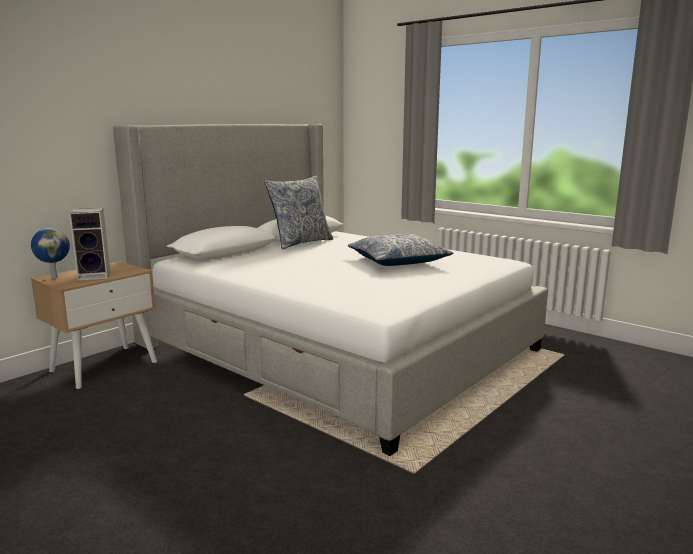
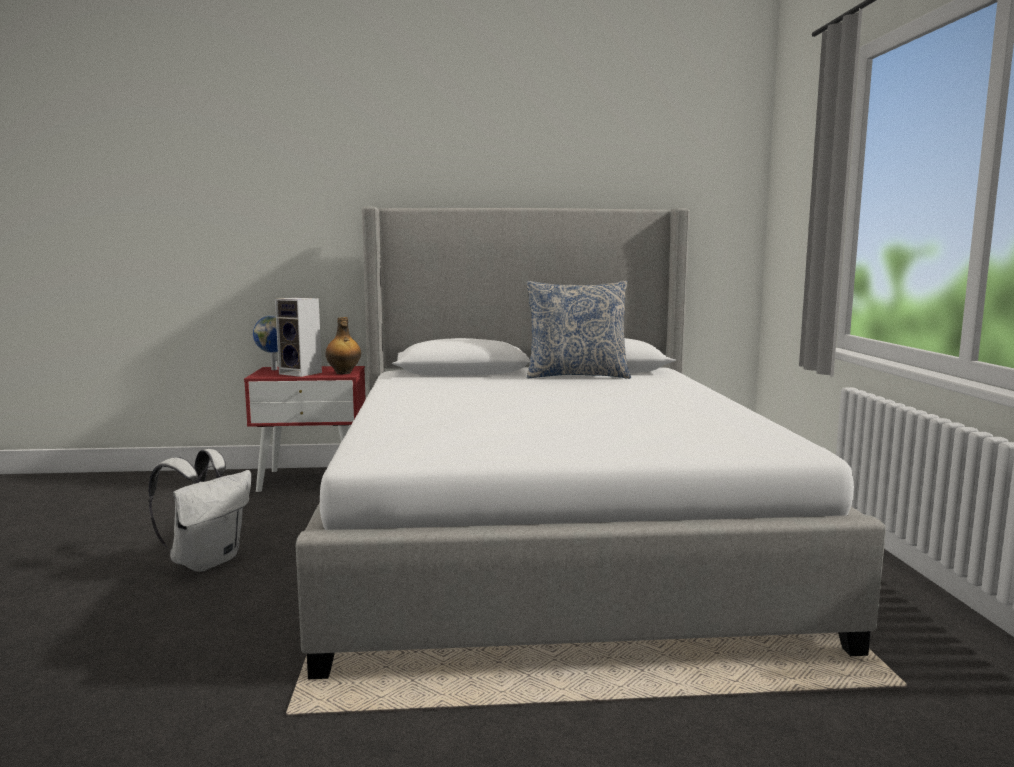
camera: 45 degrees right, 5 degrees down
(104, 366) = (313, 479): beige nightstand -> red nightstand
(129, 269) = (343, 373): none -> bottle
(169, 440) = (206, 561): none -> white backpack
(397, 261) = (613, 414): pillow -> none

